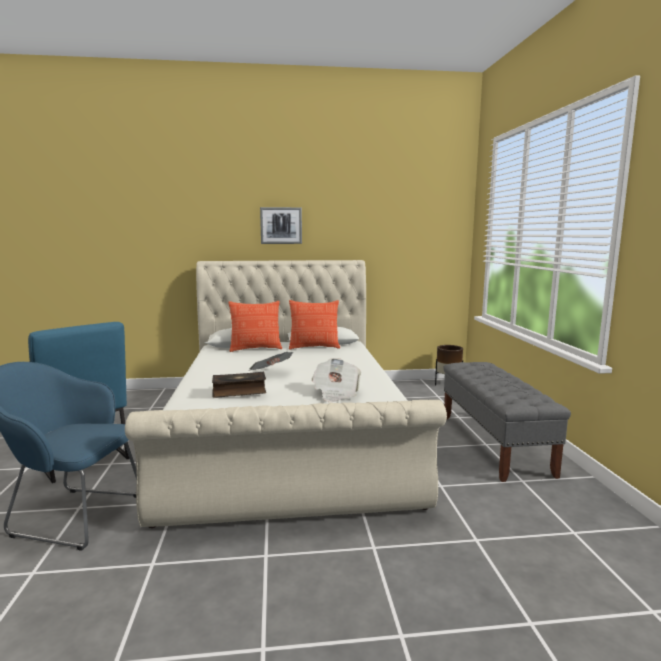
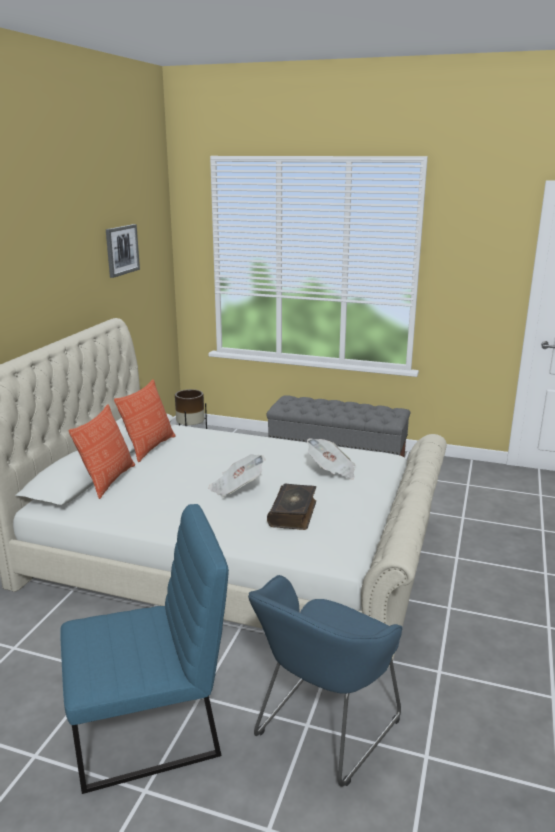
camera: 65 degrees left, 10 degrees up
(281, 225) = (31, 292): picture -> picture (121, 250)

